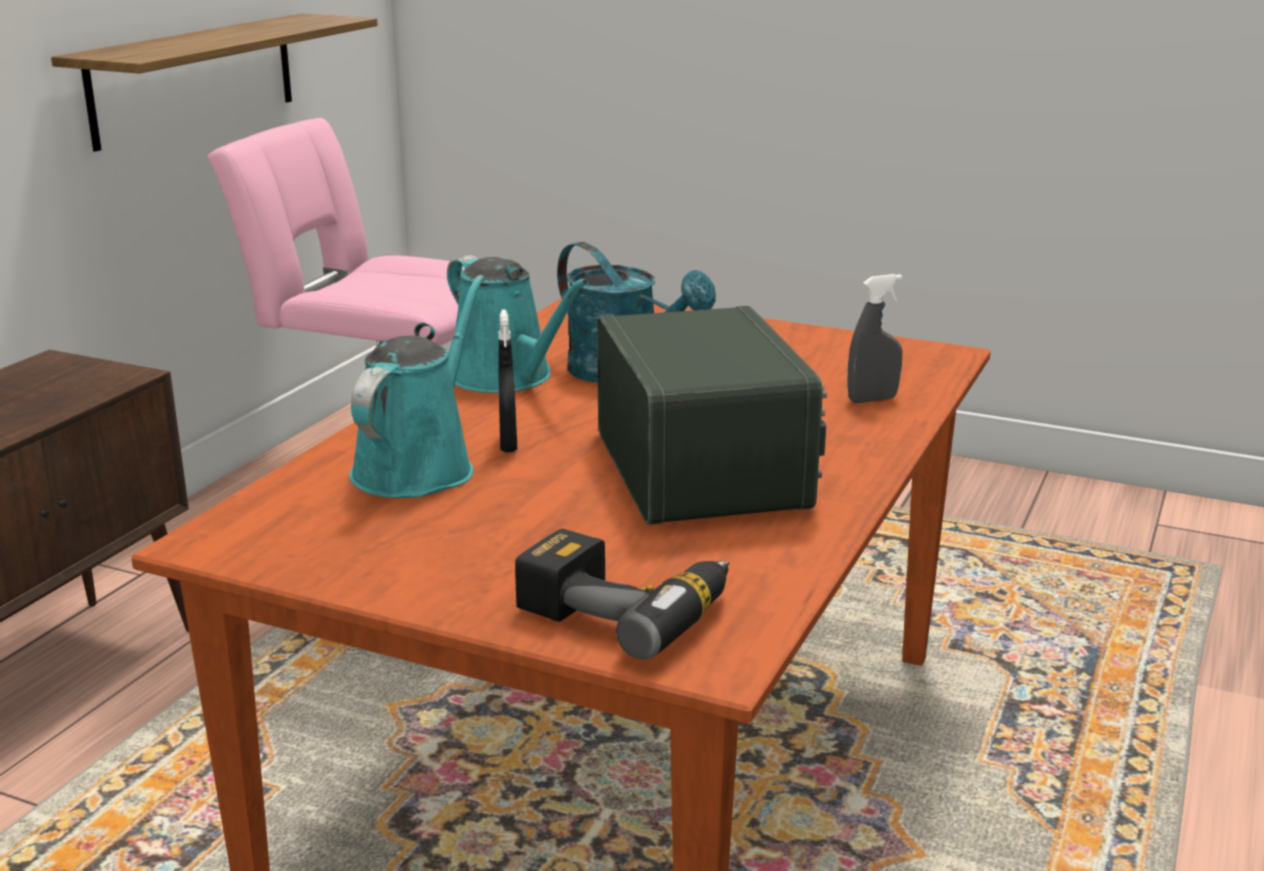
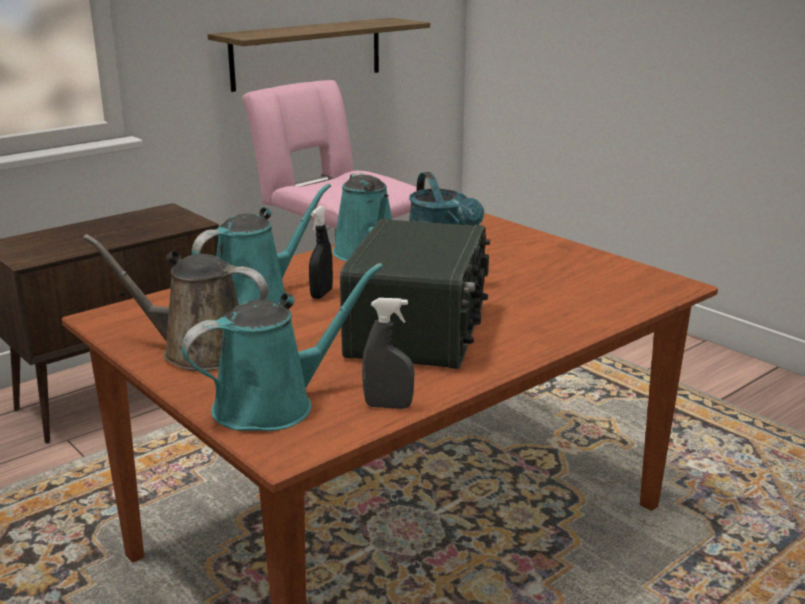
camera: 25 degrees right, 0 degrees up
(425, 559) = (198, 351): none -> brown watering can
(627, 608) = (273, 404): power drill -> turquoise watering can
(872, 400) = (586, 307): grey spray bottle -> grey spray bottle (388, 406)

